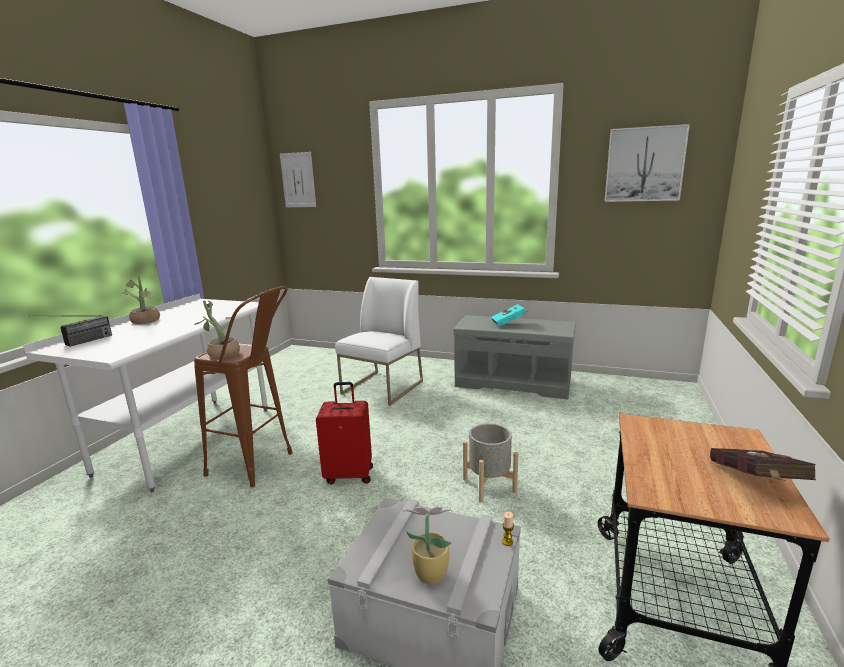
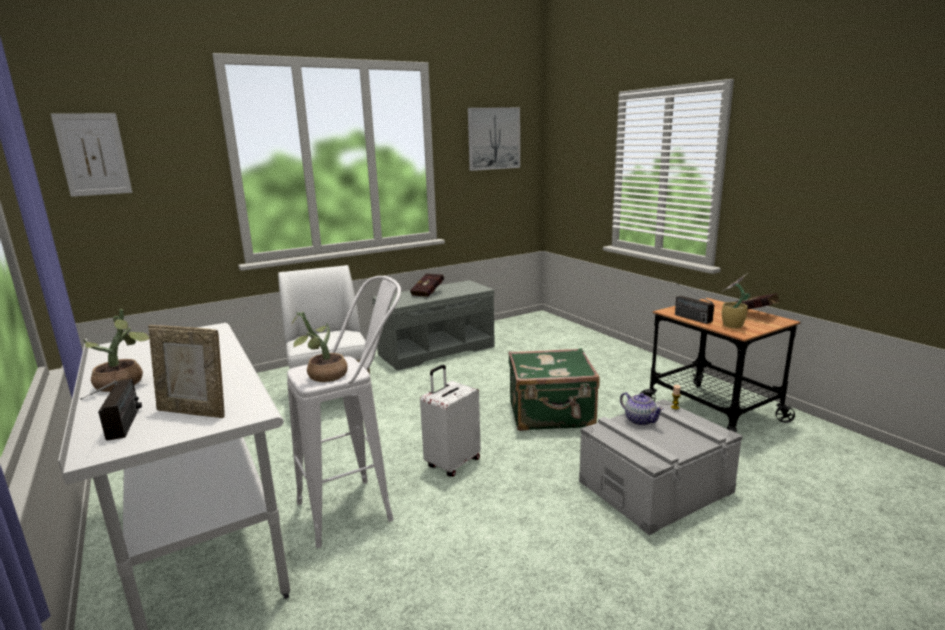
camera: 50 degrees left, 0 degrees up
(110, 345) = (194, 411): none -> picture frame
(260, 466) = (360, 506): brown stool -> white stool
(349, 474) = (452, 463): red suitcase -> white suitcase
(429, 573) = (681, 438): potted plant -> potted plant (731, 326)
(442, 527) = (640, 420): none -> teapot
(489, 485) = (551, 414): grey planter -> green suitcase
(509, 324) = (429, 293): turquoise book -> red book
(639, 435) = (683, 316): none -> radio

